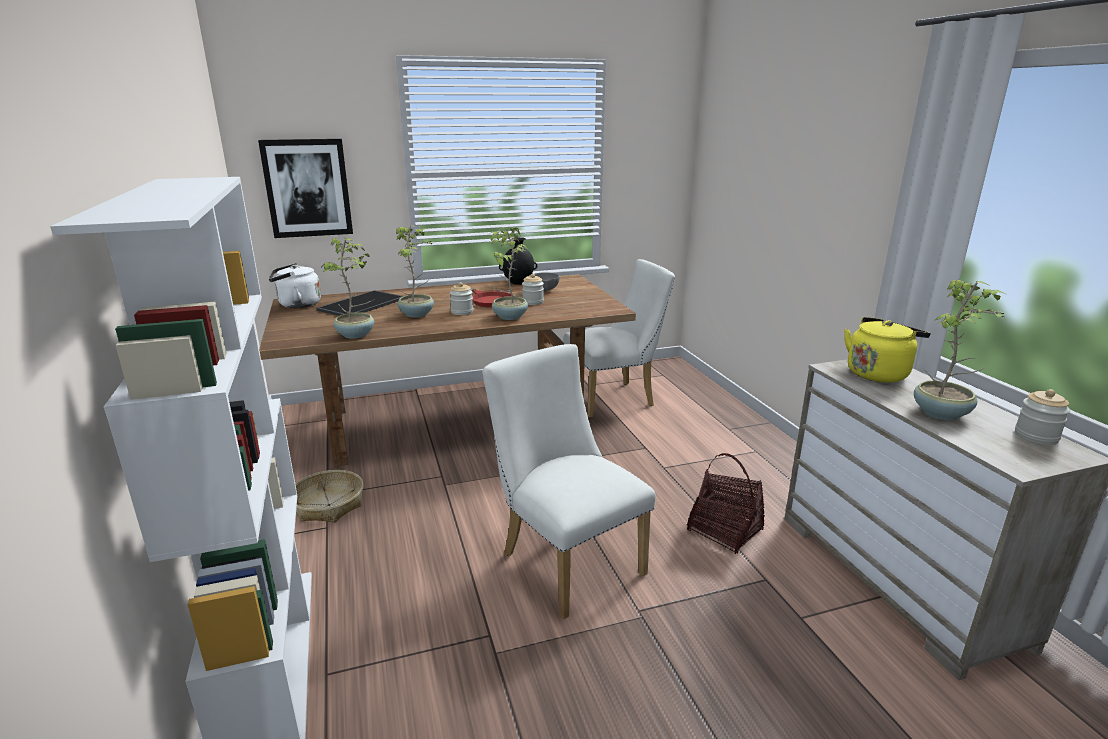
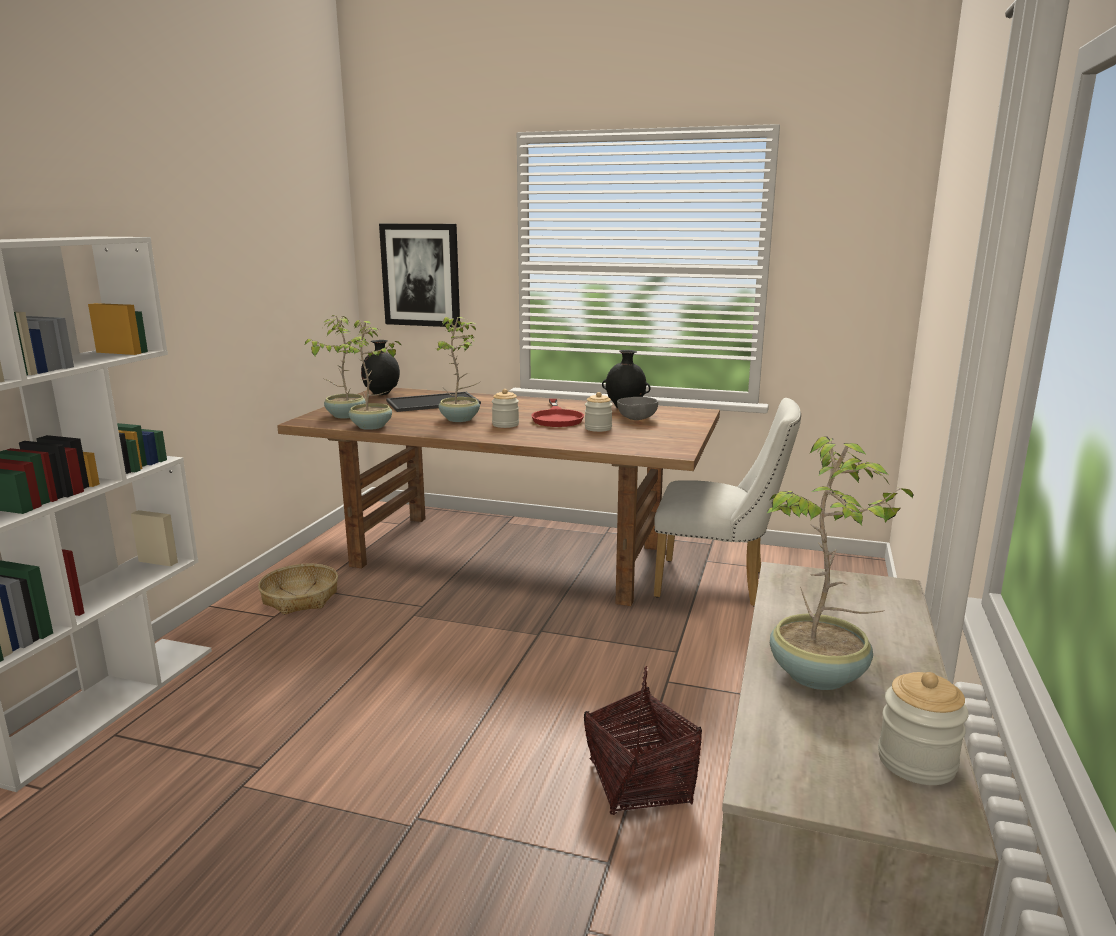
camera: 35 degrees right, 5 degrees down
(297, 305) = (381, 394): white kettle -> black vase
(509, 317) = (540, 437): potted plant -> potted plant (345, 415)
(565, 559) = (420, 732): white chair -> none
(878, 373) = (844, 599): yellow kettle -> none

